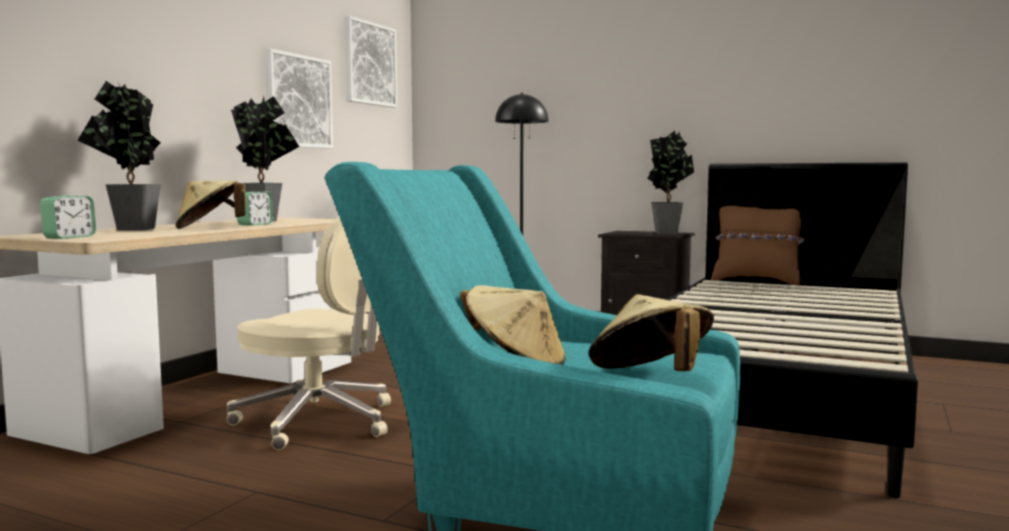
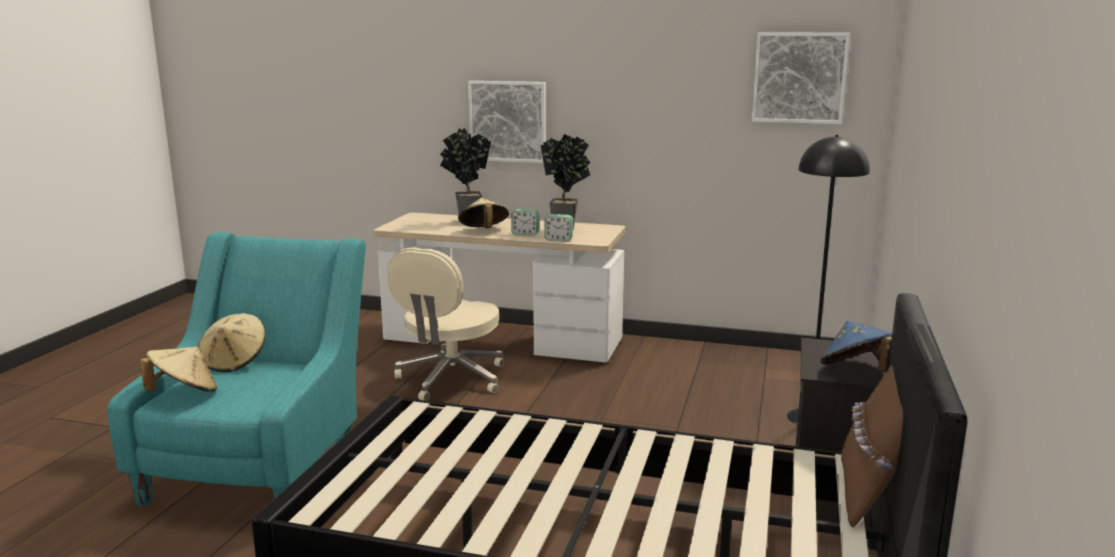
camera: 80 degrees right, 10 degrees up
(69, 237) = (403, 222): alarm clock -> alarm clock (558, 239)
(298, 101) = (677, 125): picture -> picture (508, 121)
(667, 233) = (856, 372): potted plant -> blue hat

